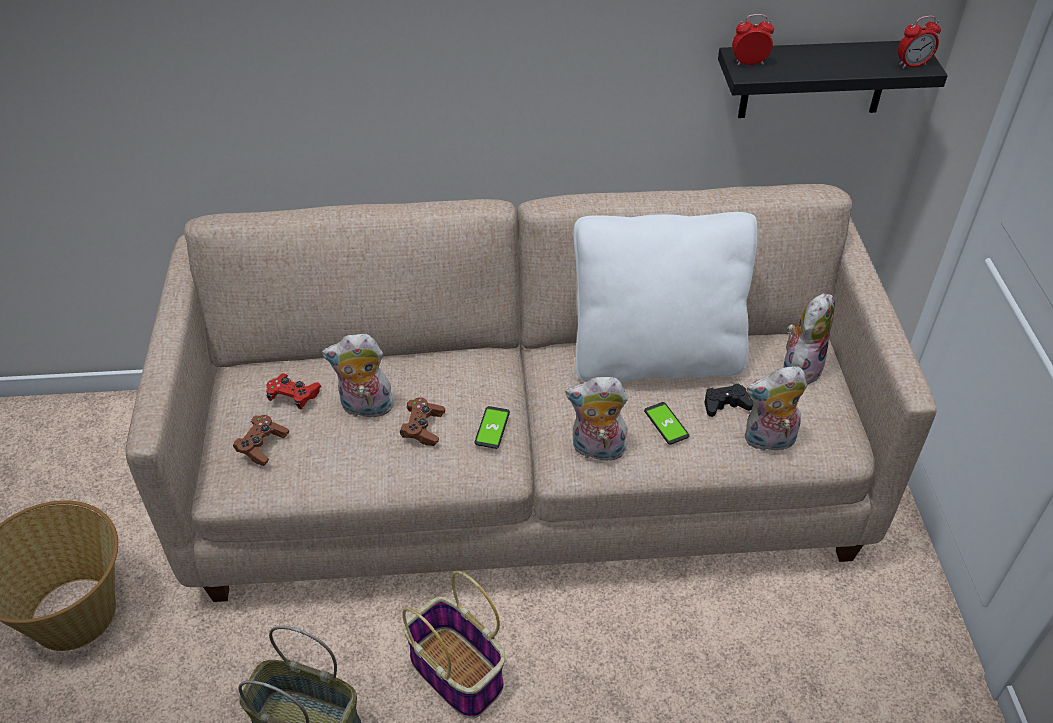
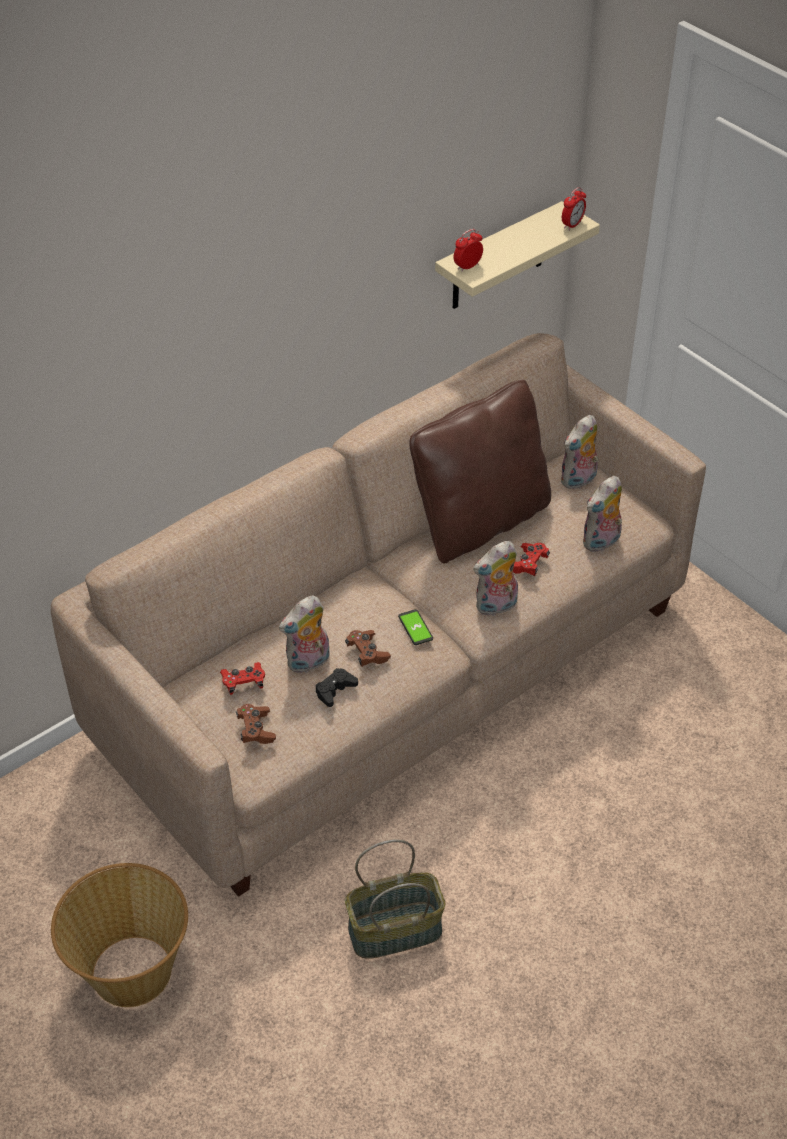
camera: 35 degrees left, 0 degrees up
(458, 673) = (468, 834): basket -> none
(656, 358) = (480, 522): white pillow -> brown pillow
(666, 424) = (528, 564): phone -> red game controller
(725, 404) = (555, 531): black game controller -> black game controller (335, 690)
(800, 367) = (578, 481): plush toy -> plush toy turned 135 degrees counterclockwise
(814, 79) = (498, 258): black shelf -> beige shelf

